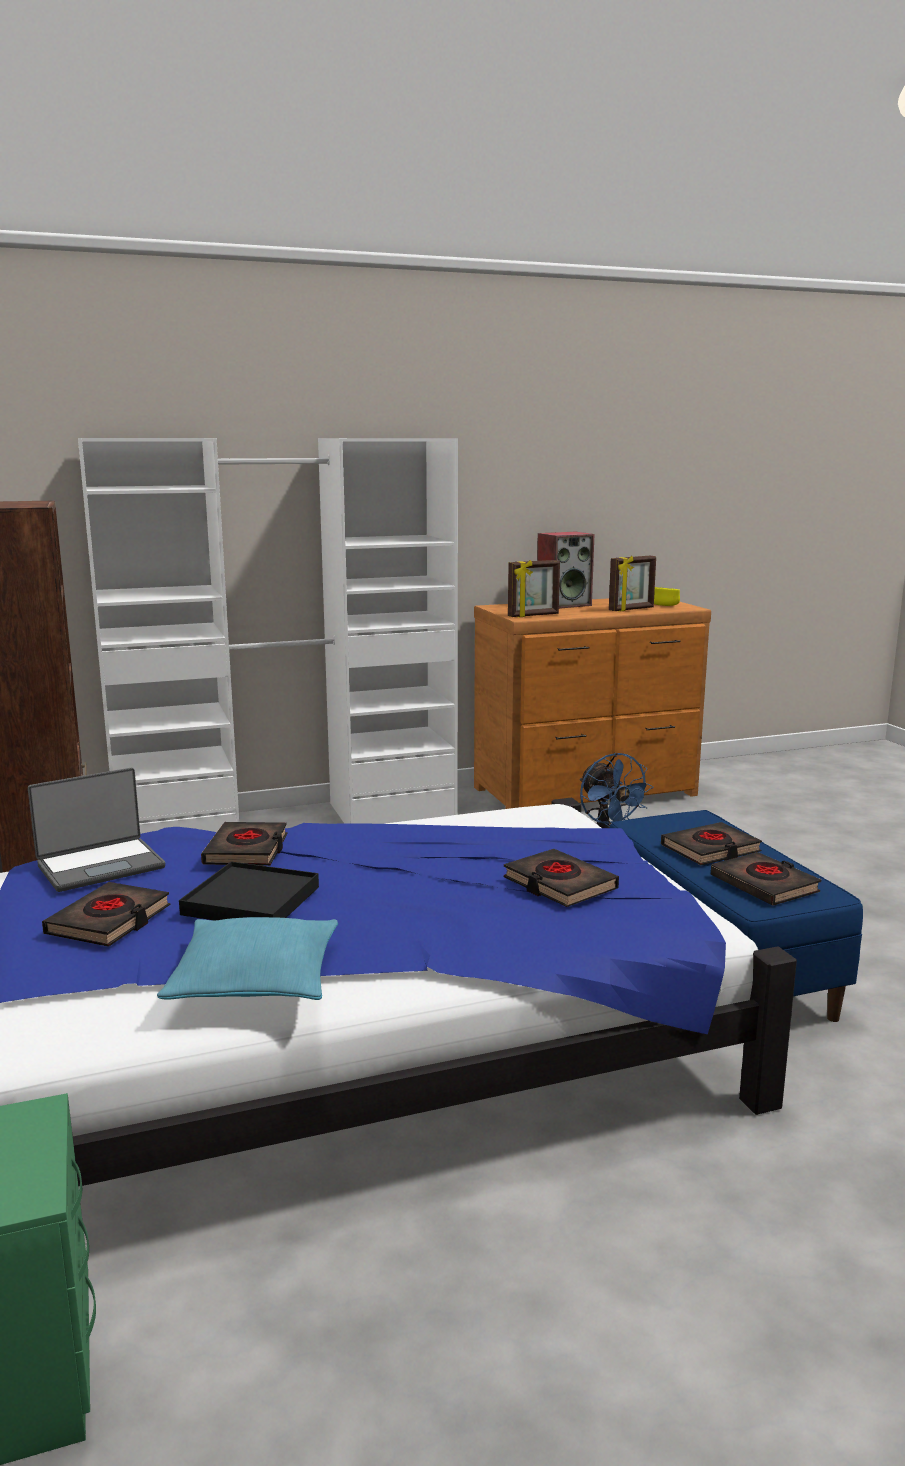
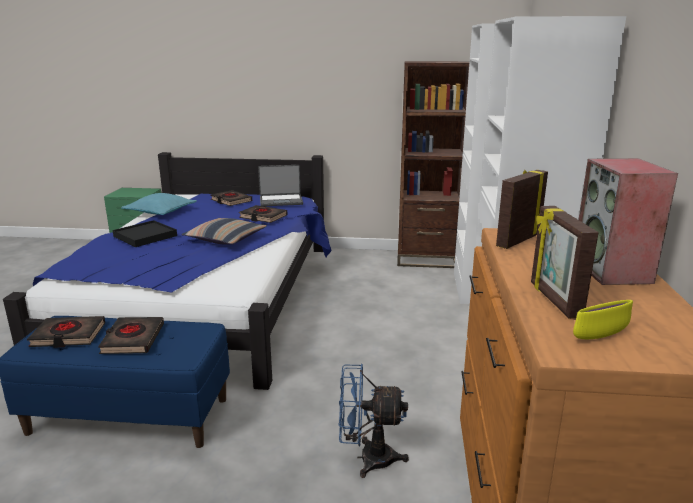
camera: 115 degrees right, 5 degrees up
(100, 866) = (281, 201): laptop -> laptop turned 90 degrees counterclockwise
(252, 900) = (213, 214): black tray -> black tray (145, 236)
(394, 851) = (226, 239): none -> pillow
(533, 615) = (517, 240): picture frame -> picture frame turned 45 degrees clockwise
(559, 884) = (134, 257): black book -> none

